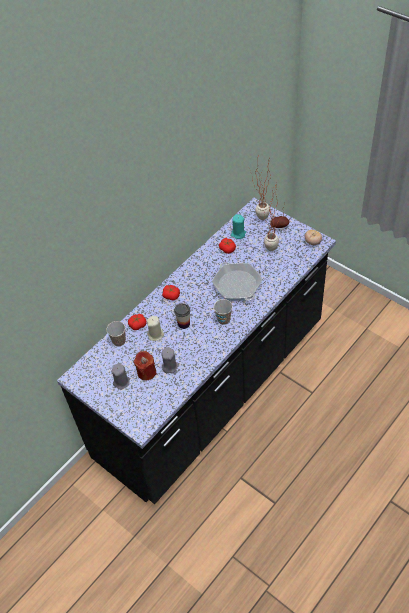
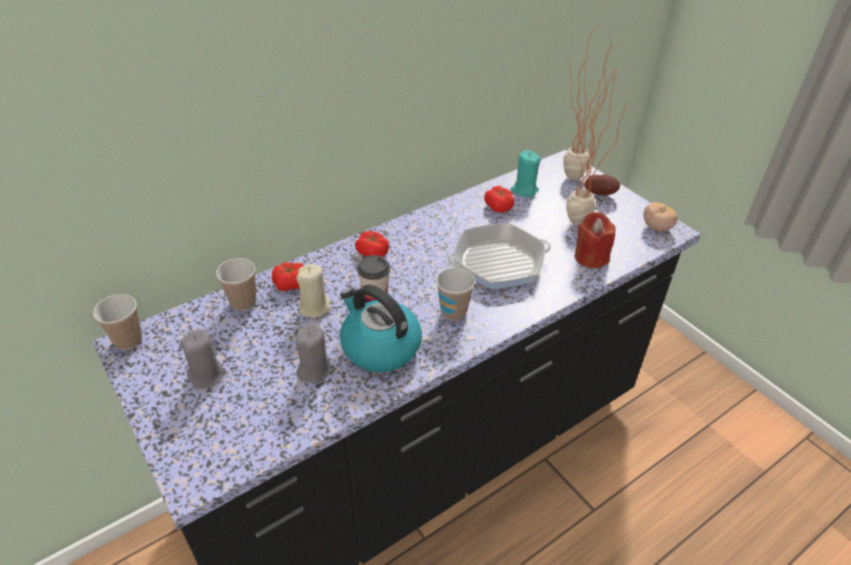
camera: 10 degrees right, 10 degrees down
(74, 375) = (128, 340): none -> cup
(146, 372) = (264, 369): red candle -> red candle (590, 257)
(195, 347) = (379, 347): none -> kettle
(237, 285) = (498, 262): frying pan -> frying pan turned 90 degrees clockwise

